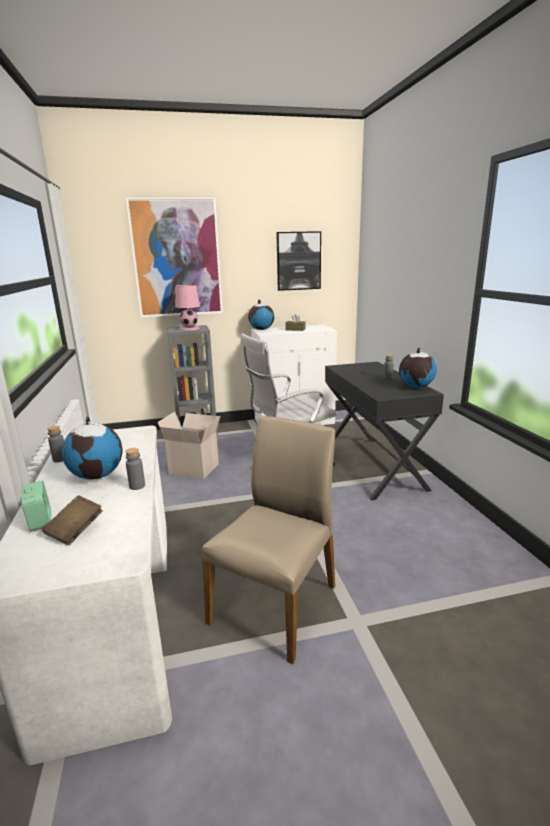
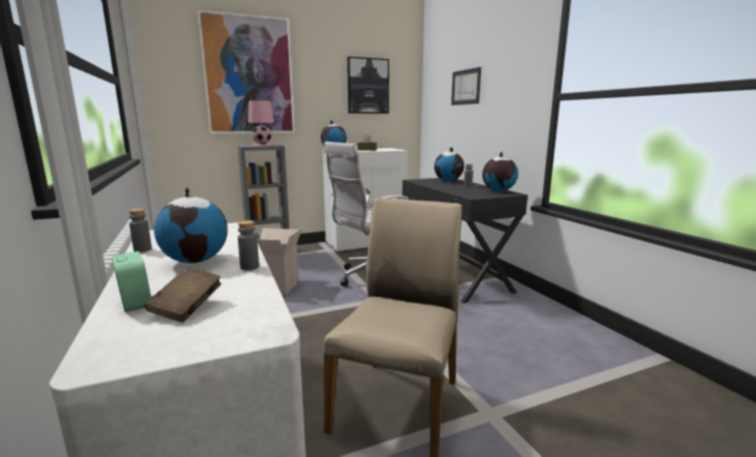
camera: 10 degrees left, 5 degrees down
(372, 368) = (448, 181): none -> globe
(397, 266) = (466, 87): none -> picture

